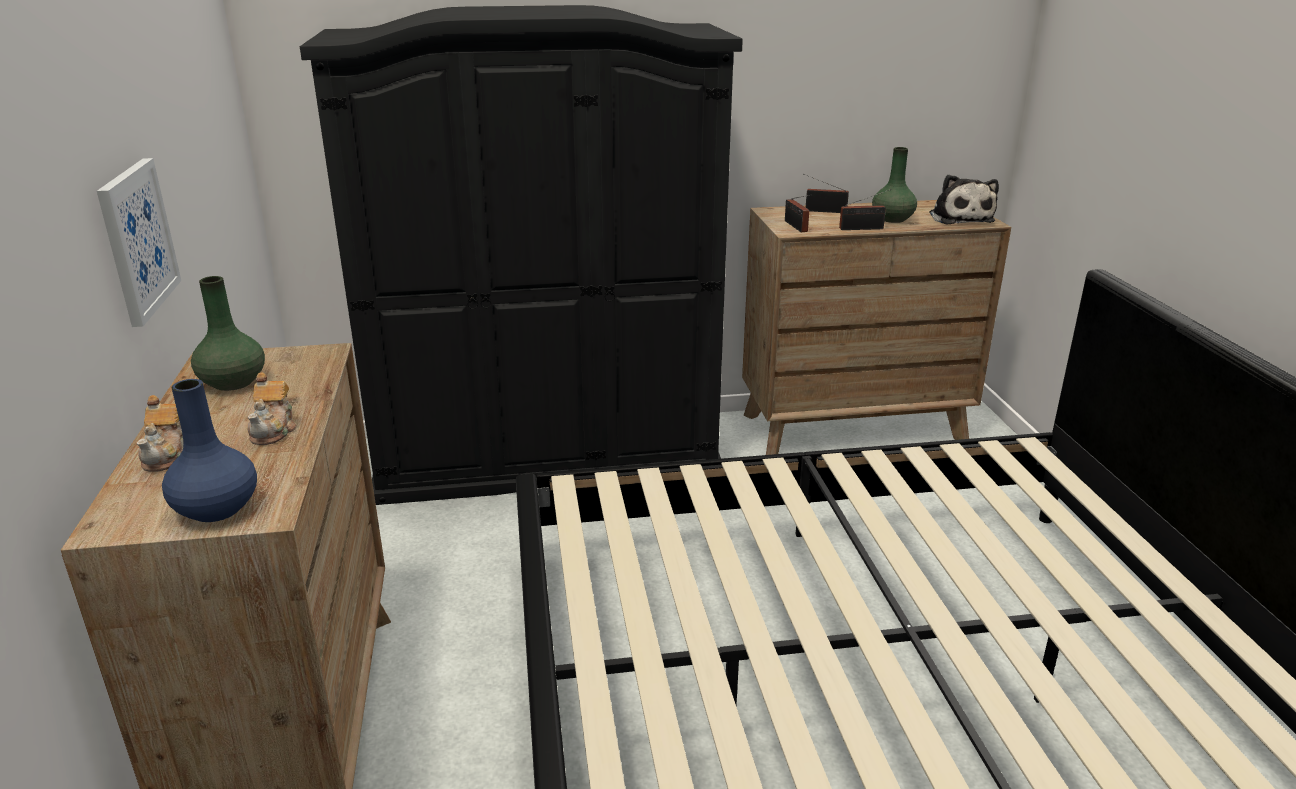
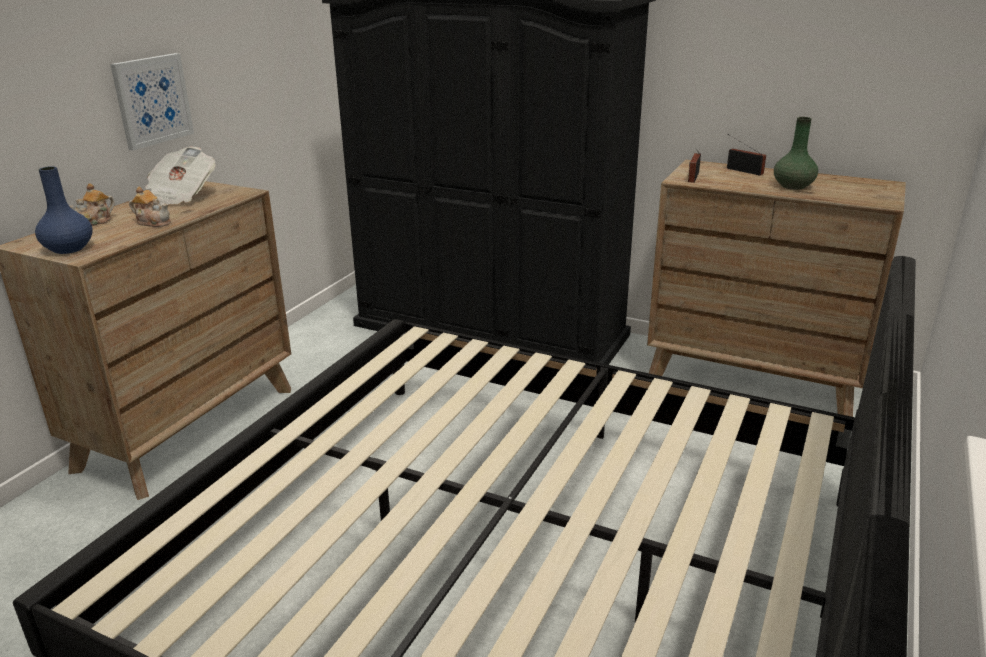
camera: 35 degrees right, 0 degrees up
(233, 383) = (180, 197): green vase -> newspaper
(274, 431) = (153, 222): teapot -> teapot turned 105 degrees counterclockwise
(864, 228) = (749, 188): radio -> none
(960, 218) = (864, 195): plush toy -> none

